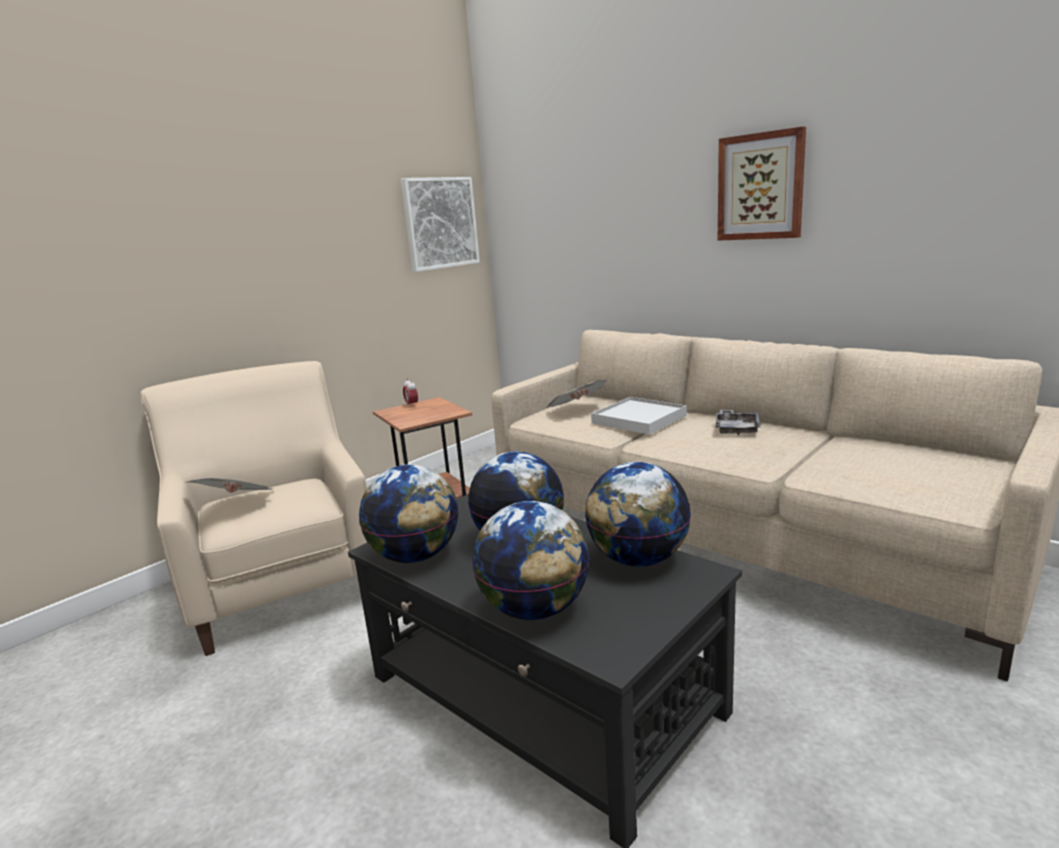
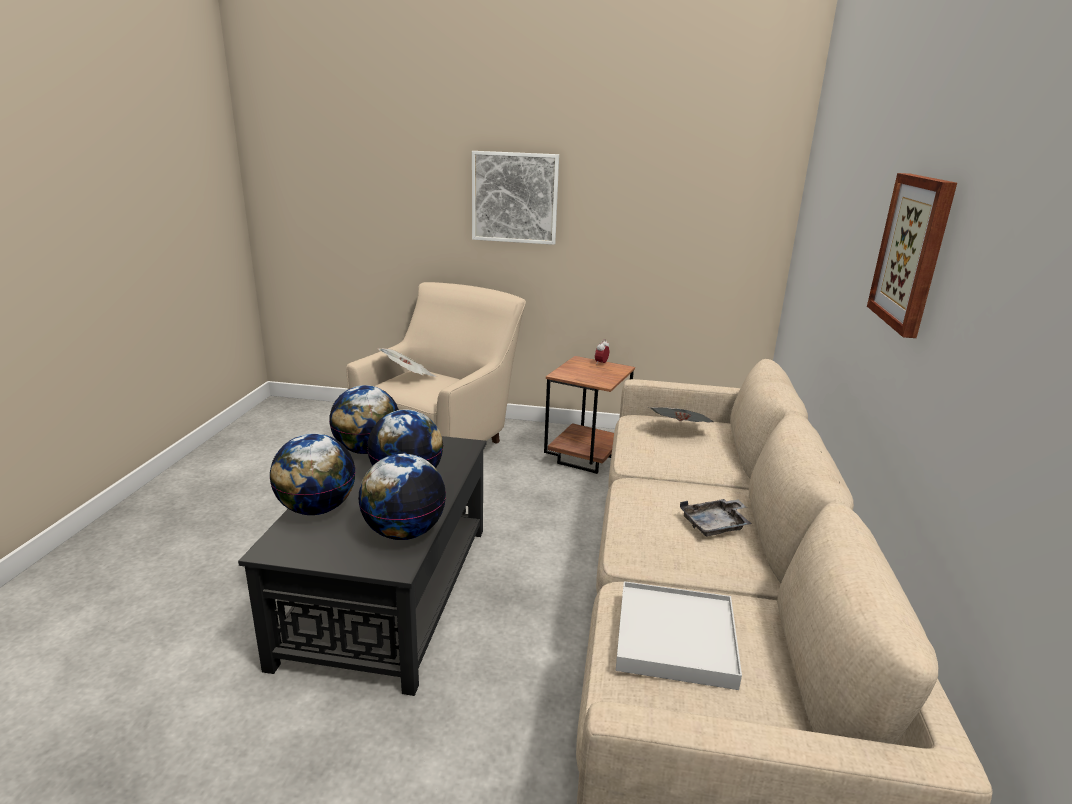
camera: 55 degrees right, 5 degrees up
(440, 223) = (729, 202): picture -> picture (515, 197)
(639, 419) = (687, 466): white tray -> white tray (675, 638)

